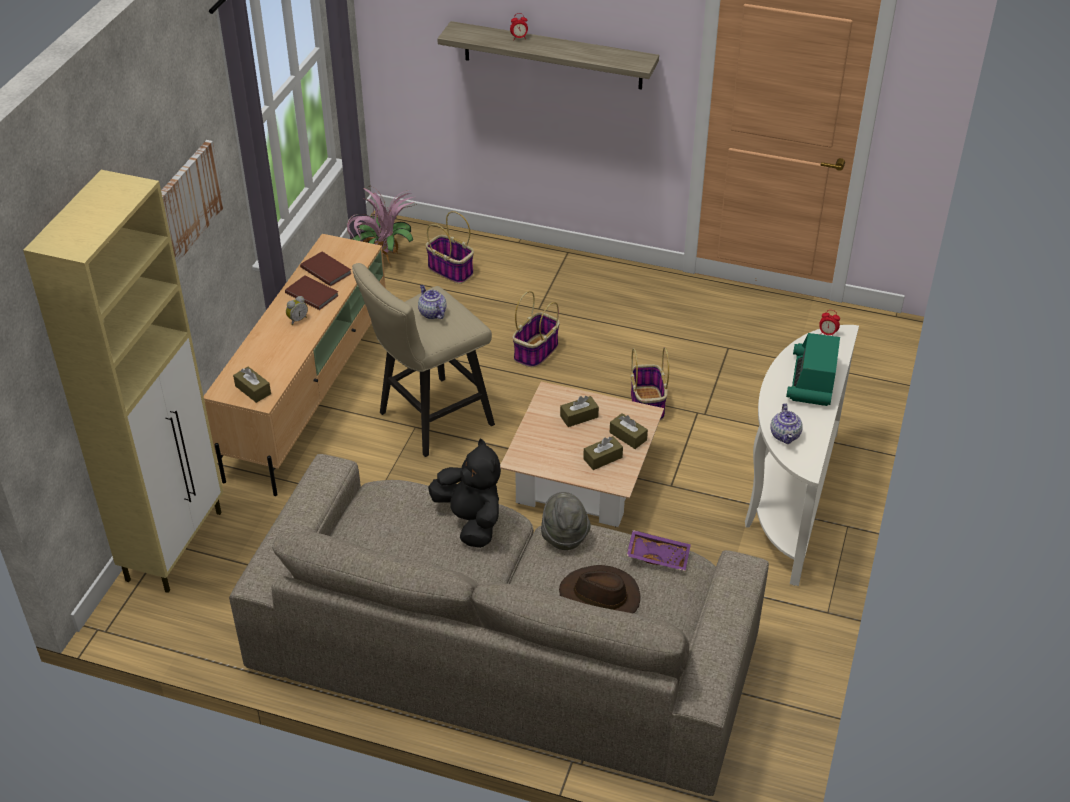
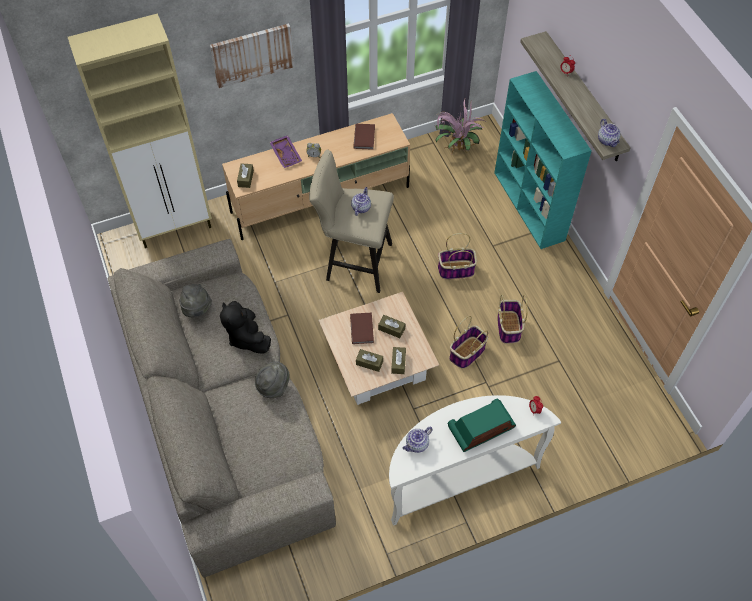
camera: 50 degrees right, 15 degrees up
(312, 293) = (340, 146): brown book -> brown book (362, 328)
(378, 543) = (197, 309): none -> grey hat
(451, 270) = (480, 184): basket -> basket (509, 328)
(471, 521) = (246, 337): black plush toy -> black plush toy turned 135 degrees clockwise
(523, 256) = (529, 206): none -> turquoise bookcase
(599, 597) = (242, 433): brown hat -> none
(634, 61) = (607, 141): none -> teapot
(658, 555) = (297, 441): purple tray -> purple tray (286, 154)

